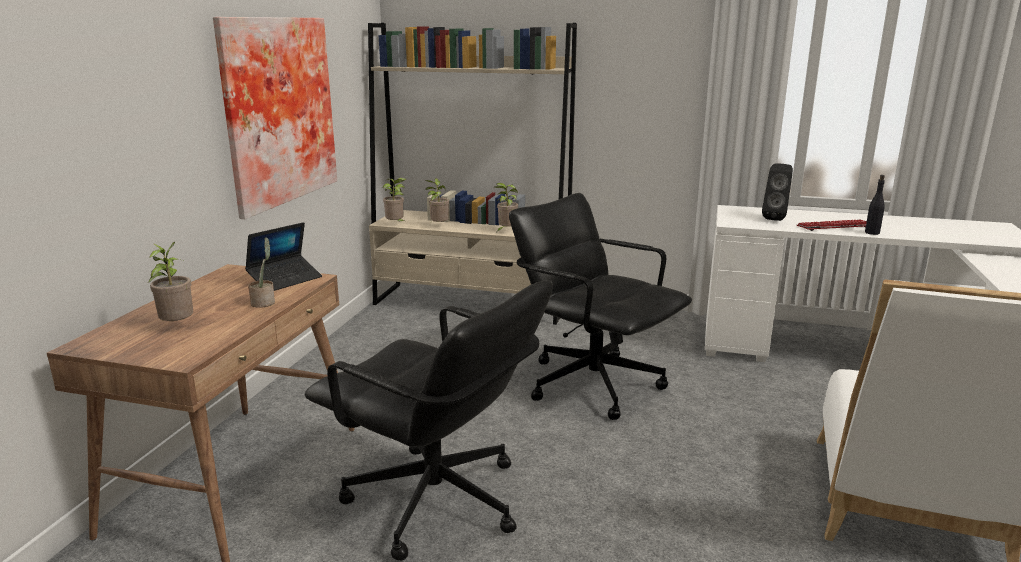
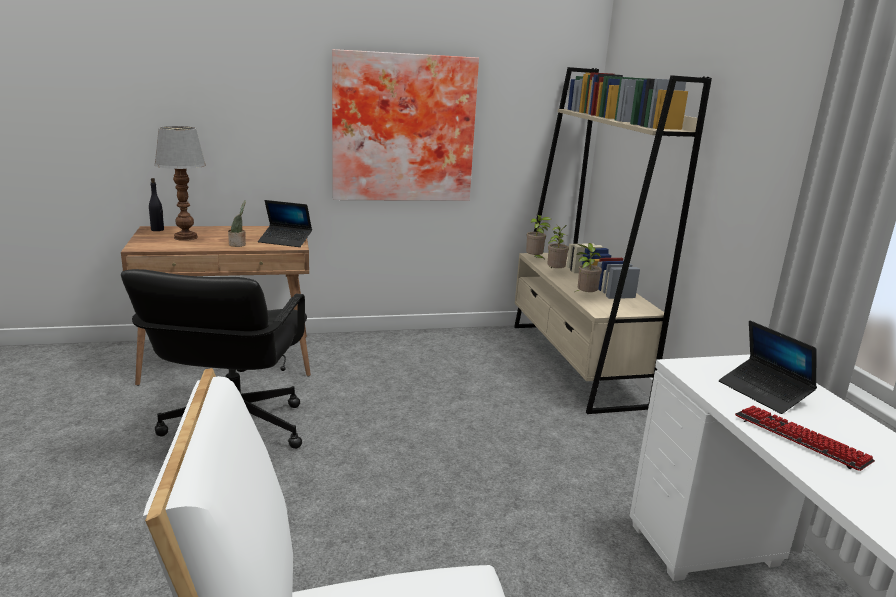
camera: 60 degrees right, 0 degrees up
(177, 326) = (186, 237): potted plant -> table lamp
(593, 383) = (480, 460): black office chair -> none
(775, 218) = (764, 393): black speaker -> laptop
(872, 233) = (821, 473): black bottle -> black bottle (157, 230)

